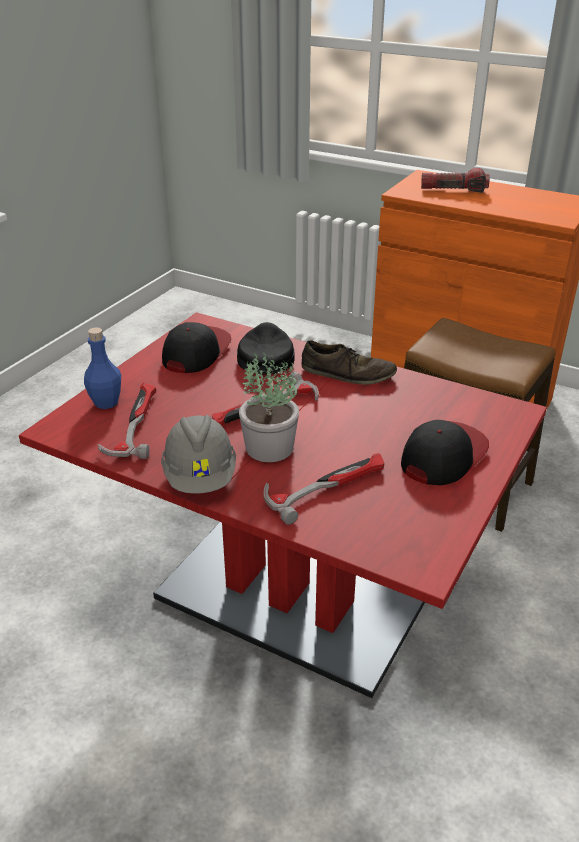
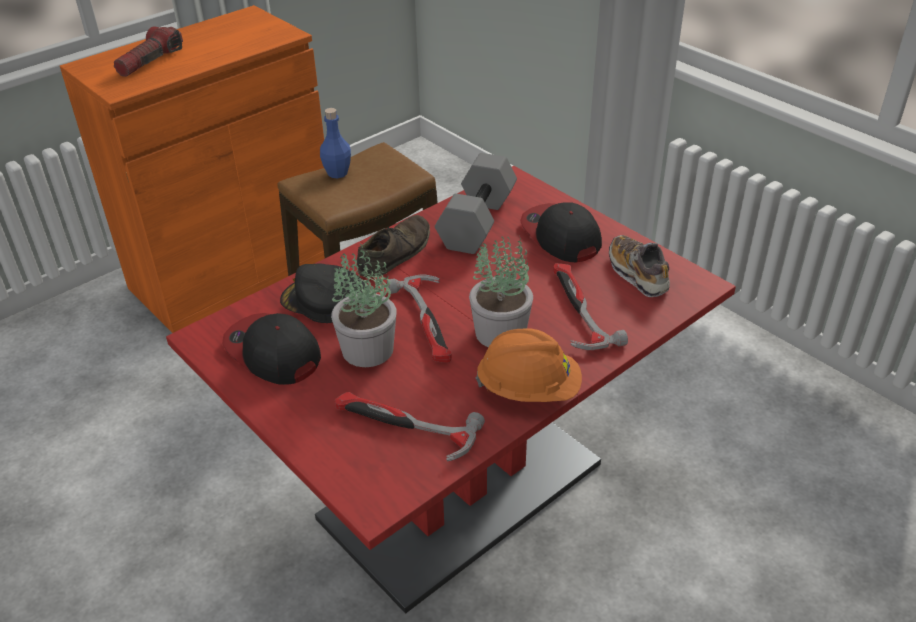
camera: 70 degrees left, 5 degrees up
(106, 402) = (341, 447): blue bottle -> blue bottle (337, 173)
(200, 476) = (529, 389): grey hard hat -> orange hard hat
(217, 388) = (366, 349): none -> potted plant
(412, 518) = (637, 274): none -> shoe
(427, 403) = (476, 221): none -> grey dumbbell

